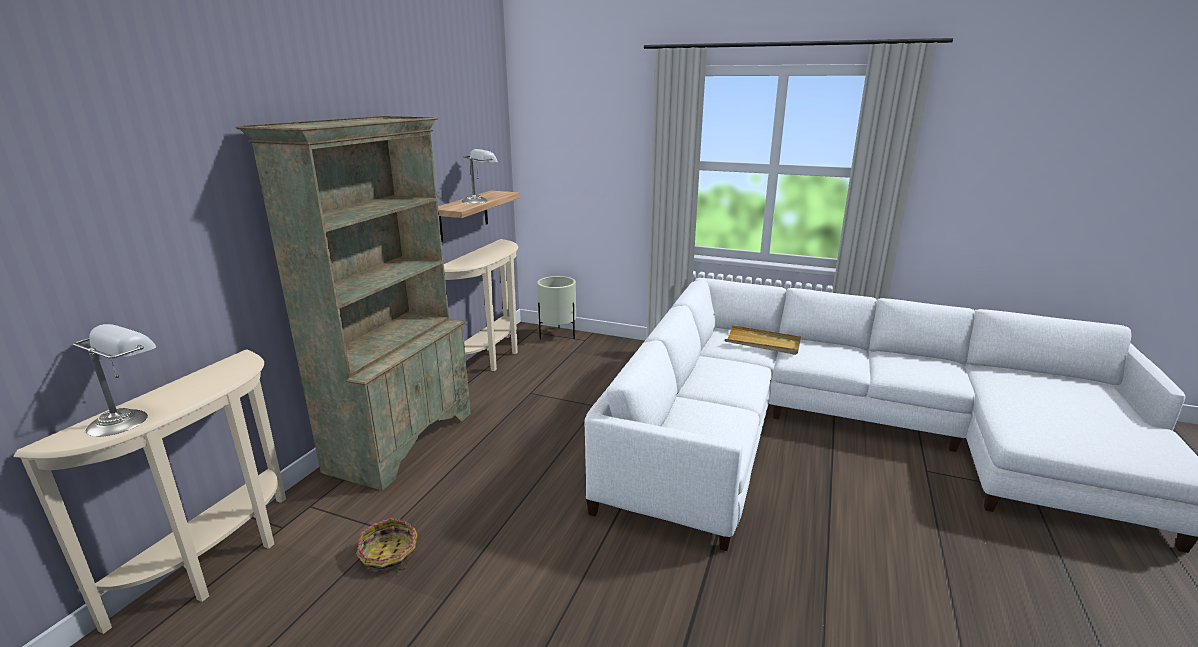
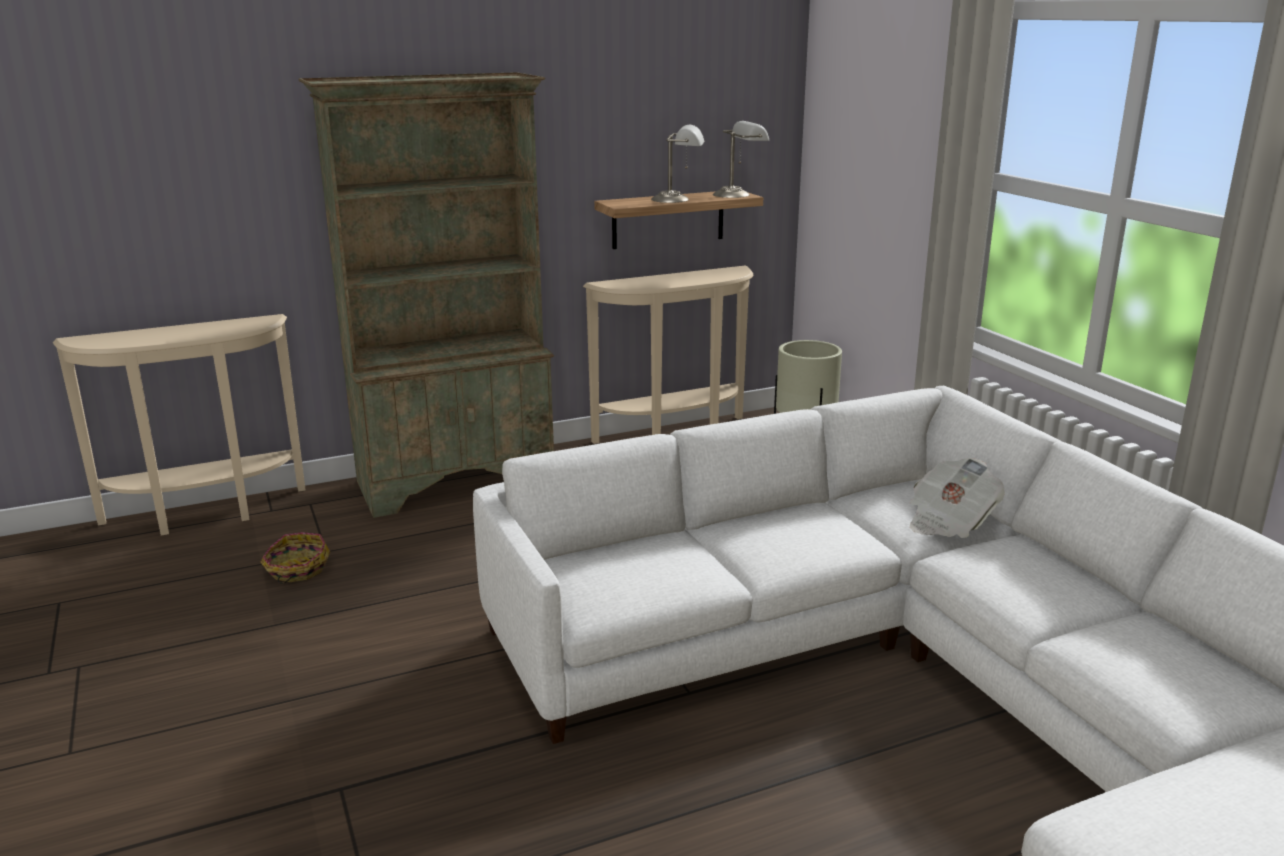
camera: 45 degrees right, 0 degrees up
(128, 417) = (129, 338): white table lamp -> white table lamp (738, 194)
(762, 343) = (949, 521): beige tray -> newspaper

